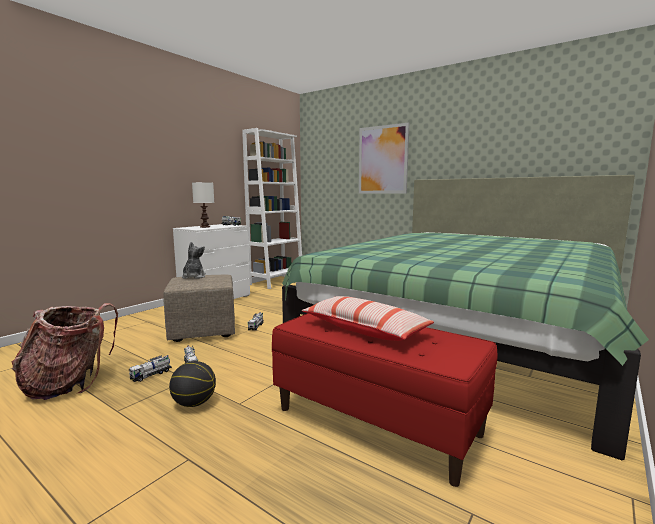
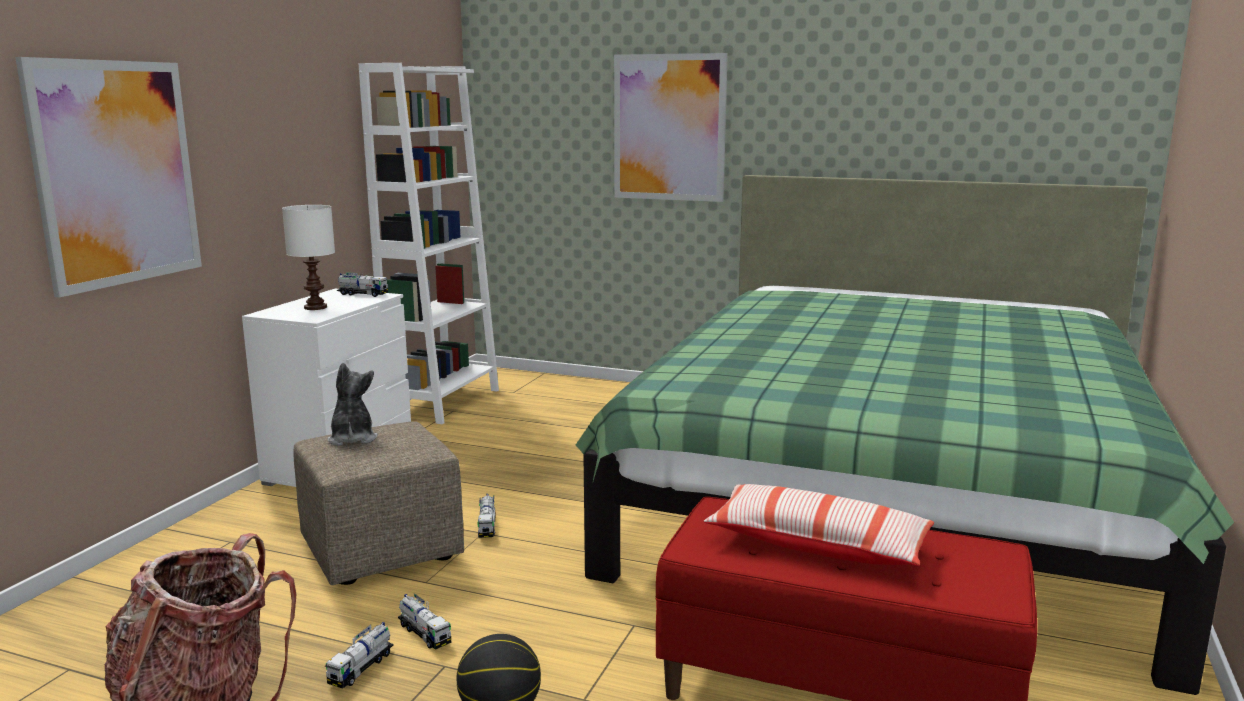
camera: 15 degrees left, 5 degrees up
(113, 158) = (116, 173): none -> picture

